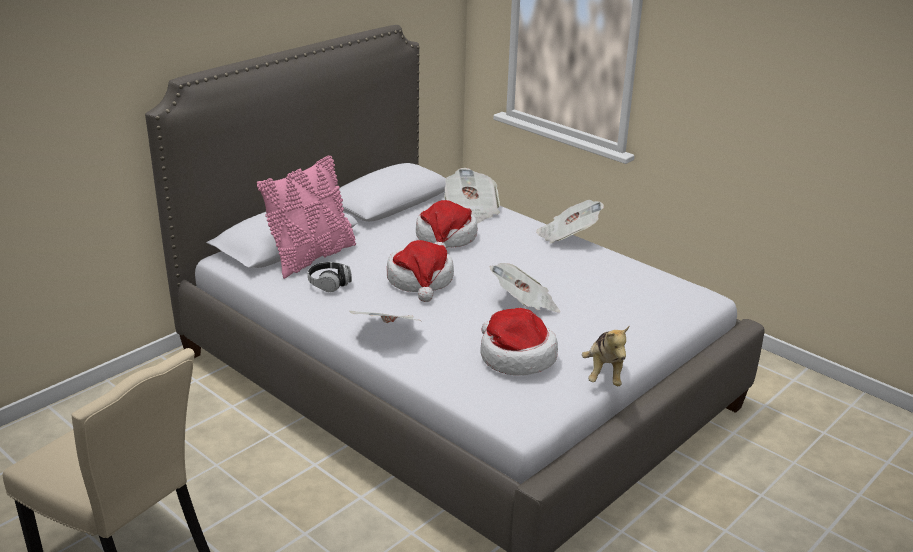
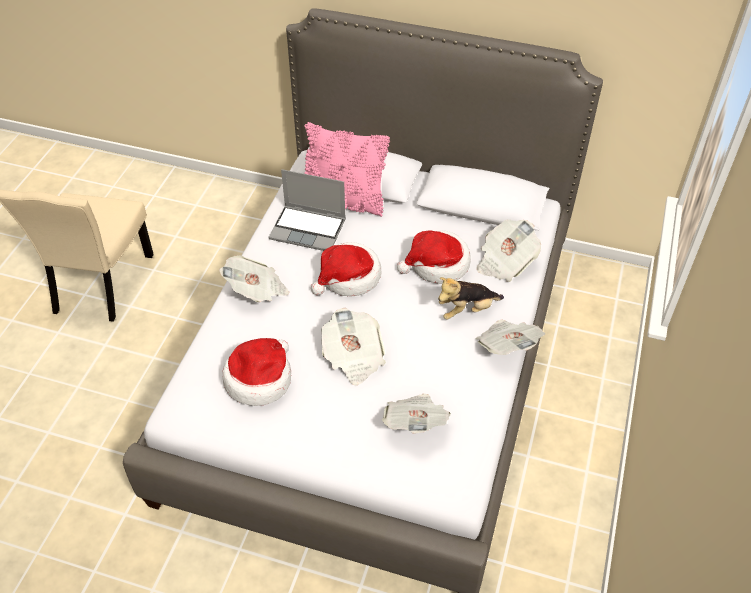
camera: 65 degrees right, 20 degrees up
(329, 284) = (309, 229): headphones -> laptop
(604, 374) = (270, 447): plush toy -> plush toy (467, 310)
(622, 296) = (415, 423): none -> newspaper

